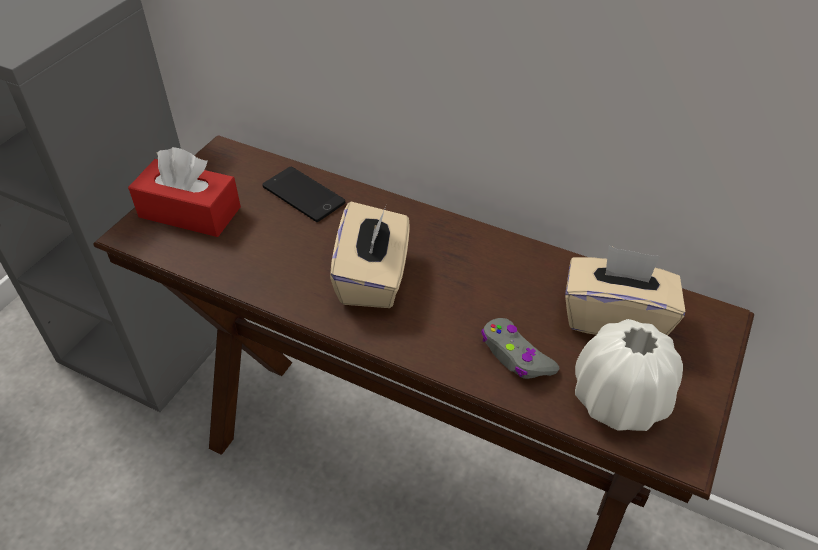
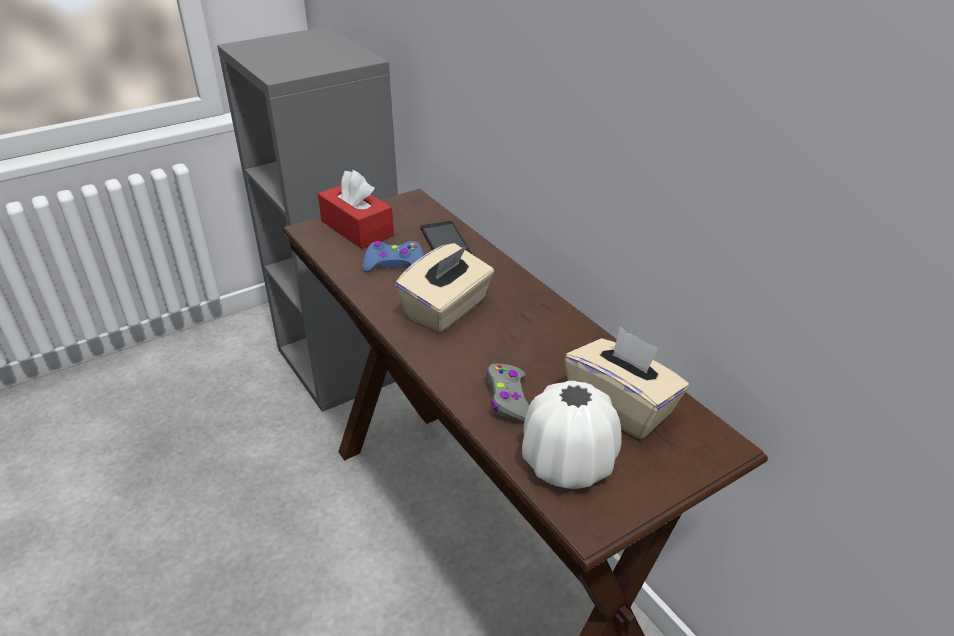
camera: 30 degrees right, 10 degrees down
(271, 243) = (394, 264): none -> blue game controller

